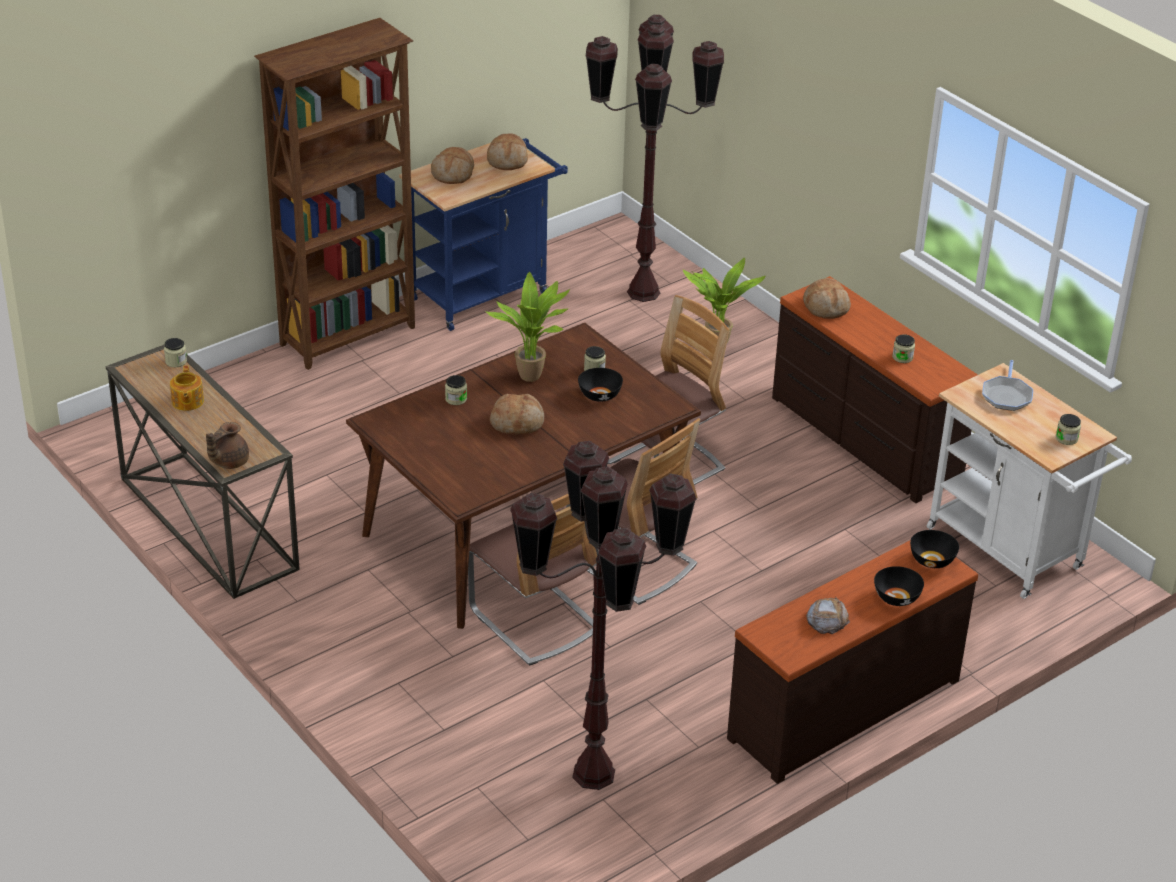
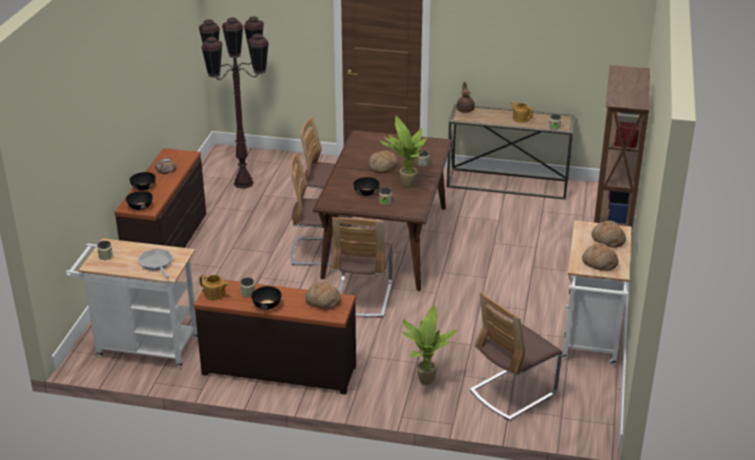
camera: 140 degrees right, 5 degrees down
(485, 292) = (590, 340): blue cart -> white cart
(644, 293) = (513, 392): brown floor lamp -> chair
(895, 333) = (267, 305): none -> black bowl
(944, 375) = (215, 294): none -> teapot

